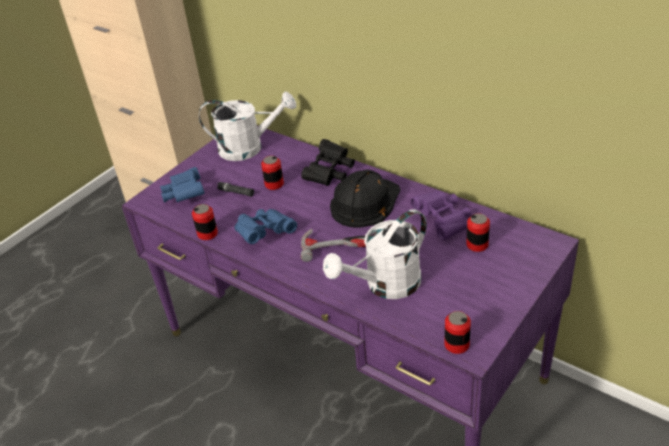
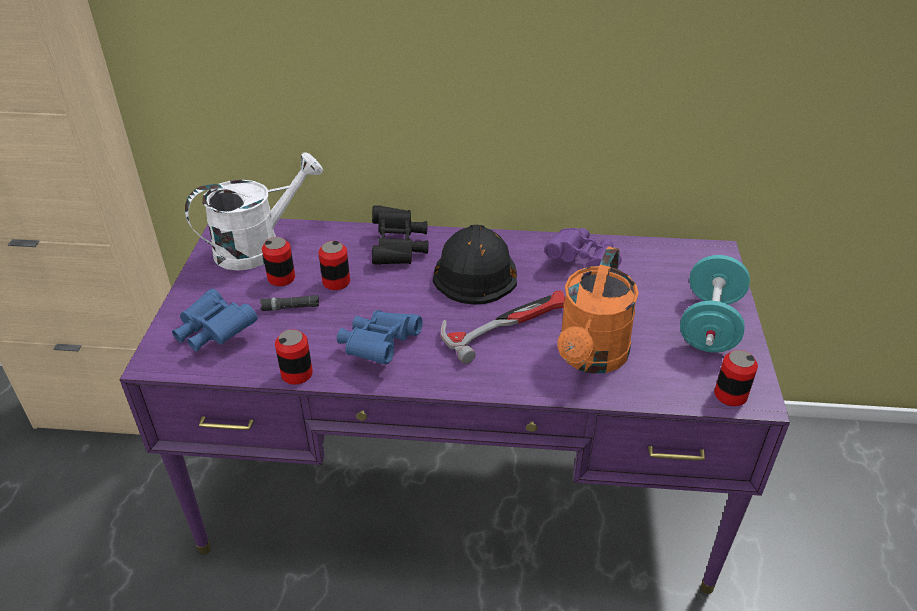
camera: 35 degrees left, 0 degrees up
(385, 286) = (590, 358): white watering can -> orange watering can
(477, 245) = (645, 278): can -> can (281, 278)
(491, 293) = (709, 325): none -> turquoise dumbbell

